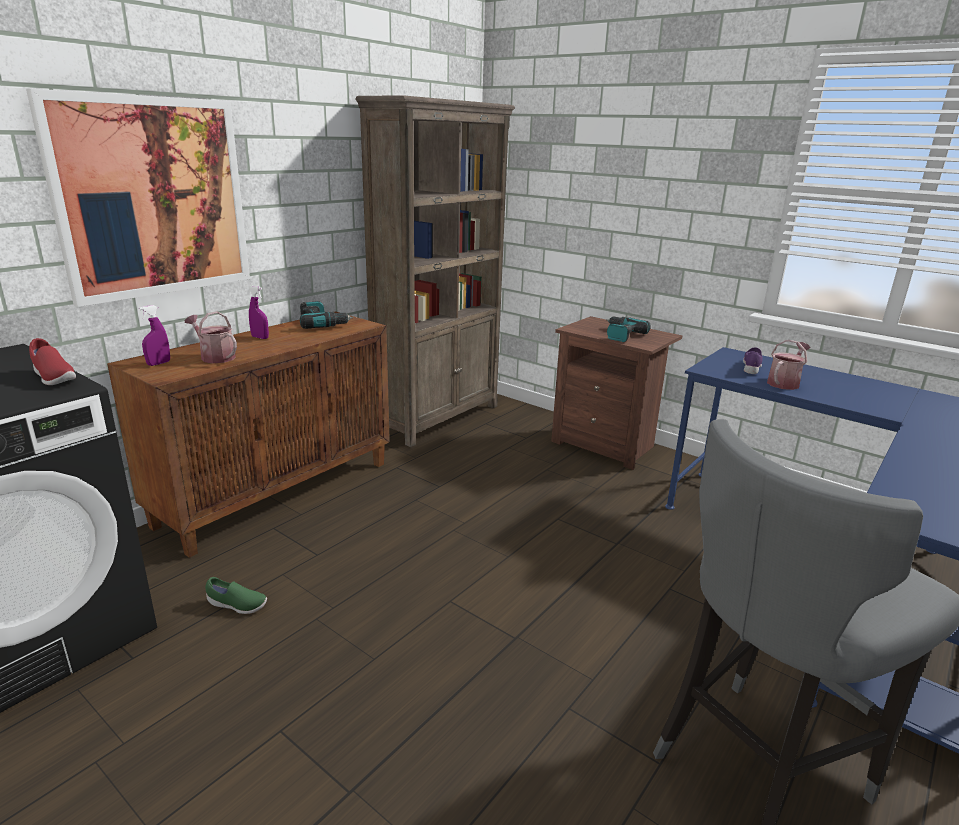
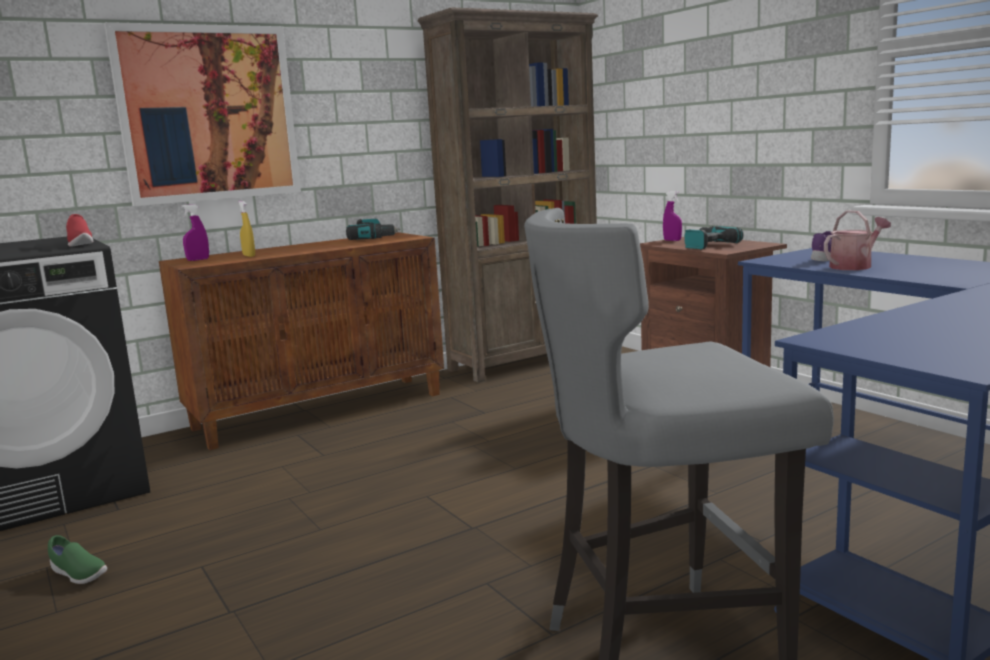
camera: 20 degrees right, 10 degrees down
(215, 357) = (249, 256): watering can -> yellow spray bottle
(237, 605) = (226, 484): green shoe -> green shoe (78, 574)
(260, 337) = (304, 246): purple spray bottle -> purple spray bottle (672, 240)

